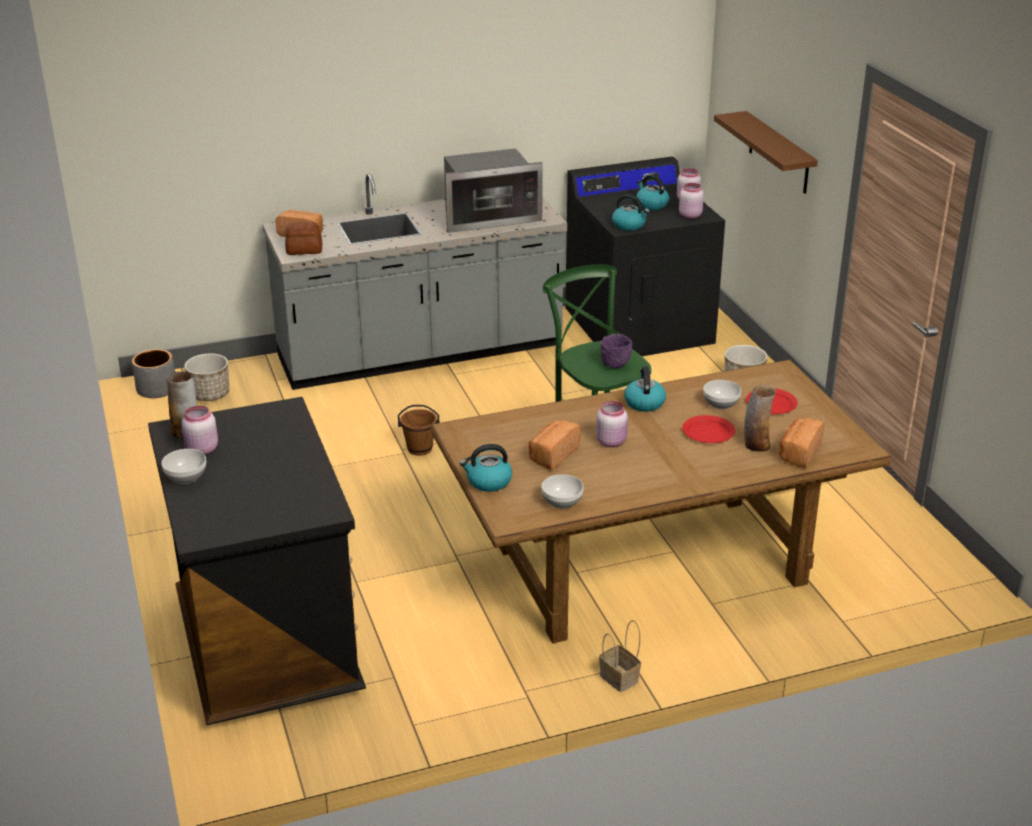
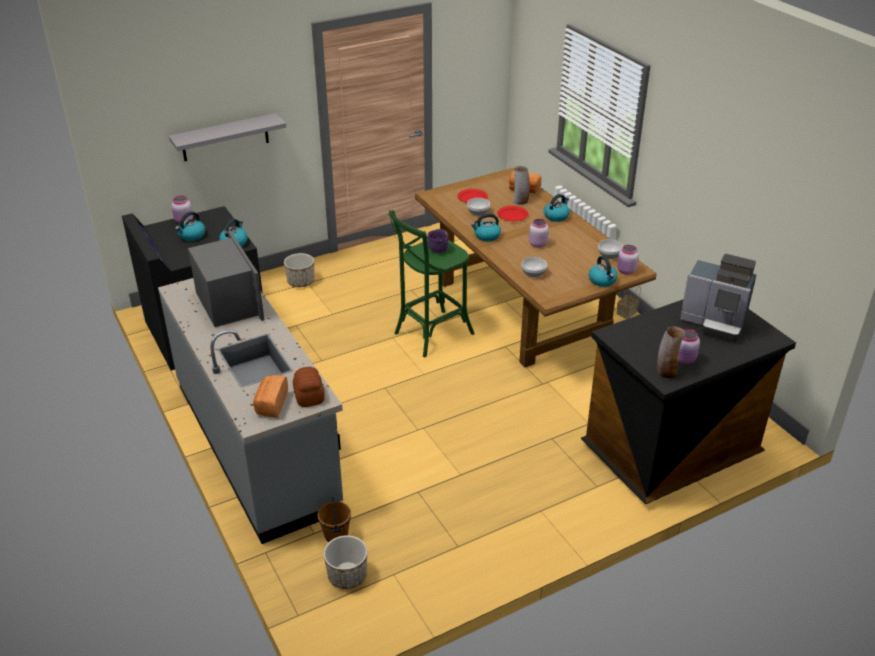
camera: 100 degrees left, 5 degrees up
(157, 389) = (341, 624): grey planter -> none
(185, 477) = (719, 359): bowl -> bowl (534, 273)
(264, 493) = (715, 323): none -> coffee machine
(420, 449) = (415, 420): brown bucket -> brown bucket (335, 536)
(552, 455) = (562, 262): bread -> none
(689, 215) = (215, 219): pink jar -> pink jar (626, 271)
(699, 471) = (556, 216): none -> kettle
(779, 153) = (225, 137): brown shelf -> grey shelf

